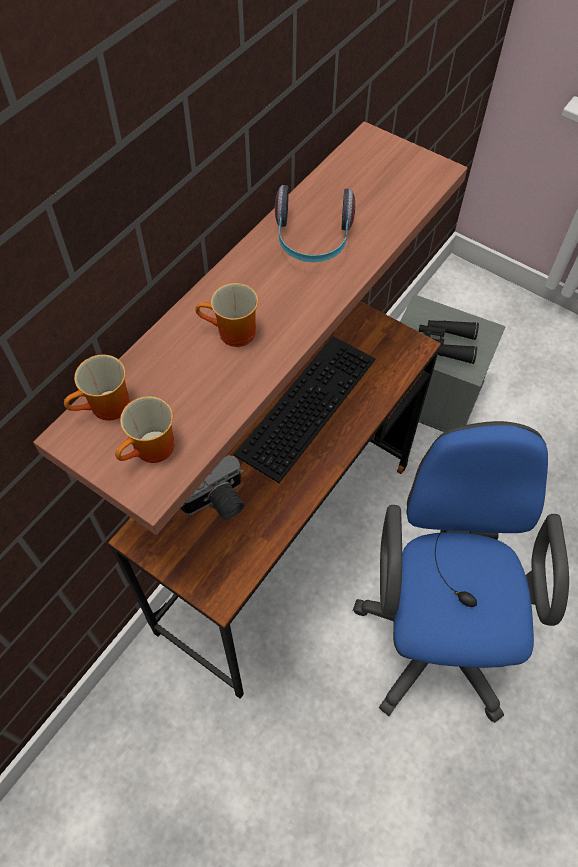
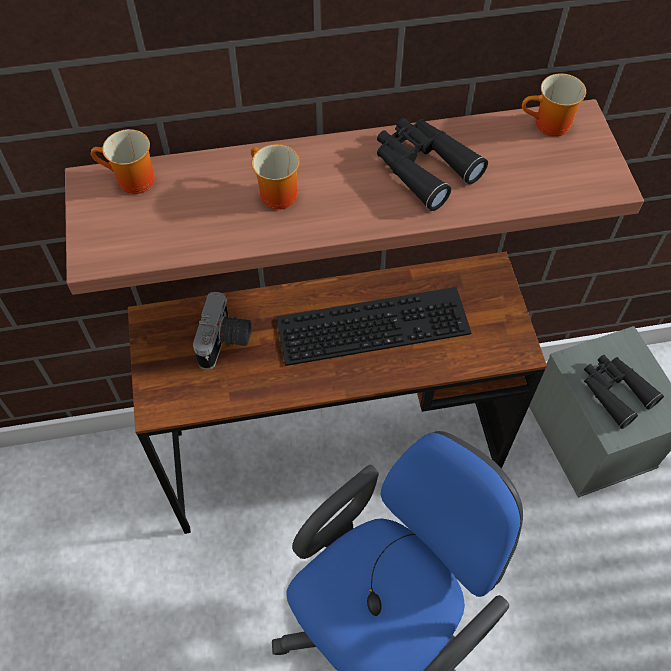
camera: 45 degrees right, 0 degrees up
(153, 451) = (124, 233): mug -> mug (549, 126)
(217, 503) = (225, 342): camera -> camera turned 90 degrees counterclockwise
(312, 240) = (423, 167): headphones -> black binoculars

